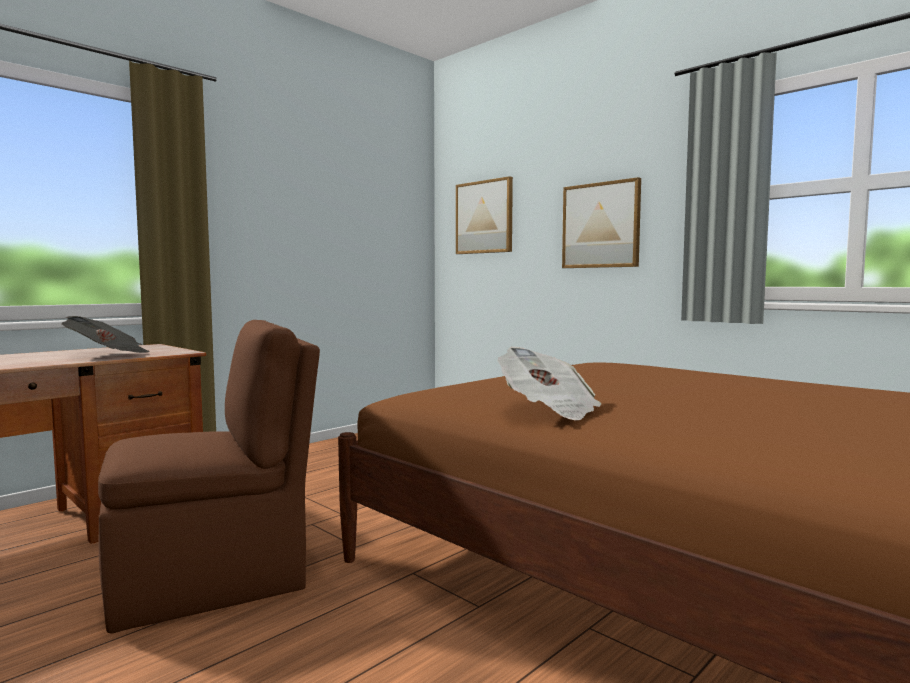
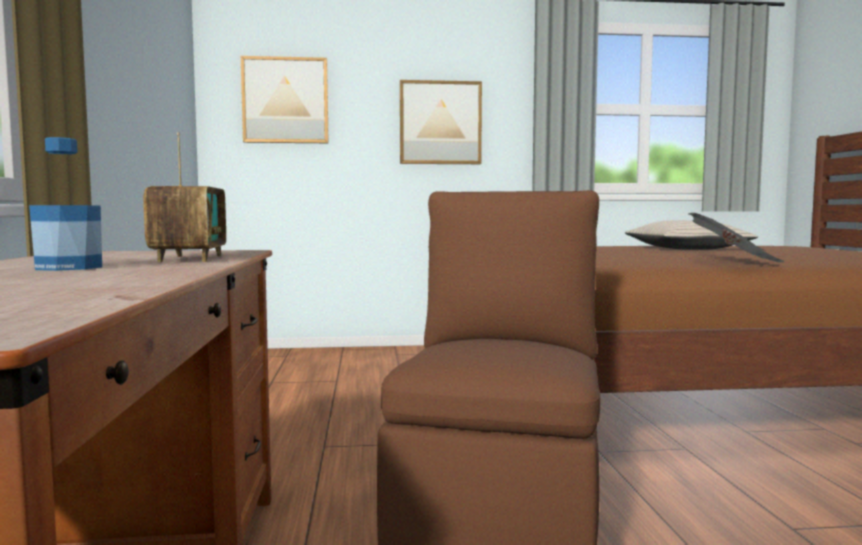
camera: 50 degrees left, 0 degrees up
(39, 357) = (68, 267): none -> bottle
(109, 356) = (189, 258): newspaper -> radio
(701, 387) = (686, 248): none -> beige pillow

